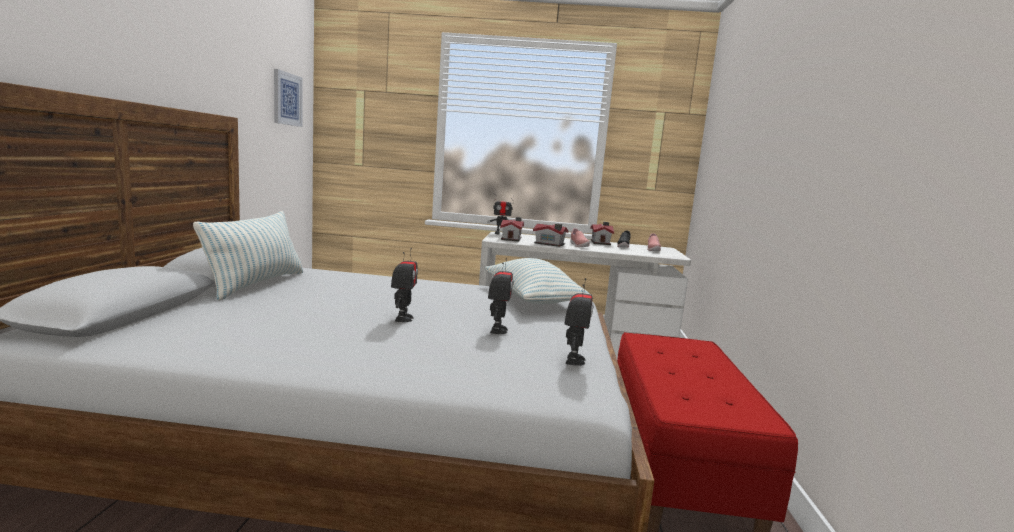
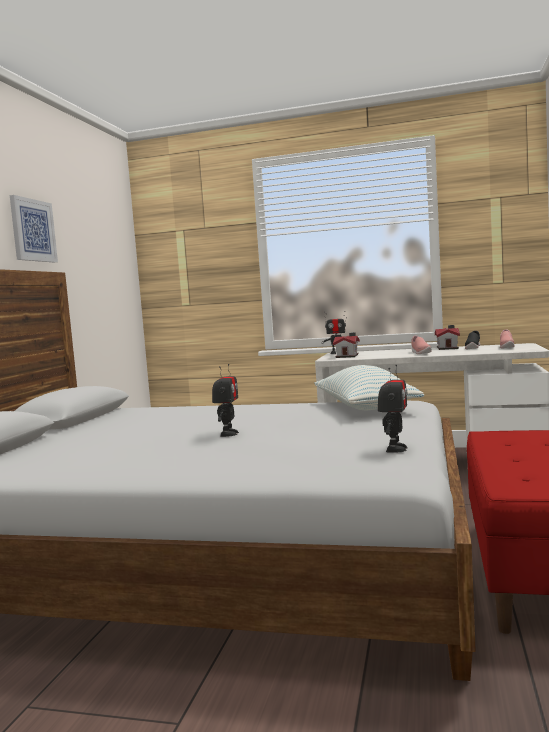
camera: 10 degrees right, 5 degrees down
(256, 284) = (93, 423): pillow -> none
(287, 99) = (110, 250): picture -> picture (32, 230)
(497, 330) = (321, 434): toy robot -> none
(550, 244) = (388, 355): toy house -> none

